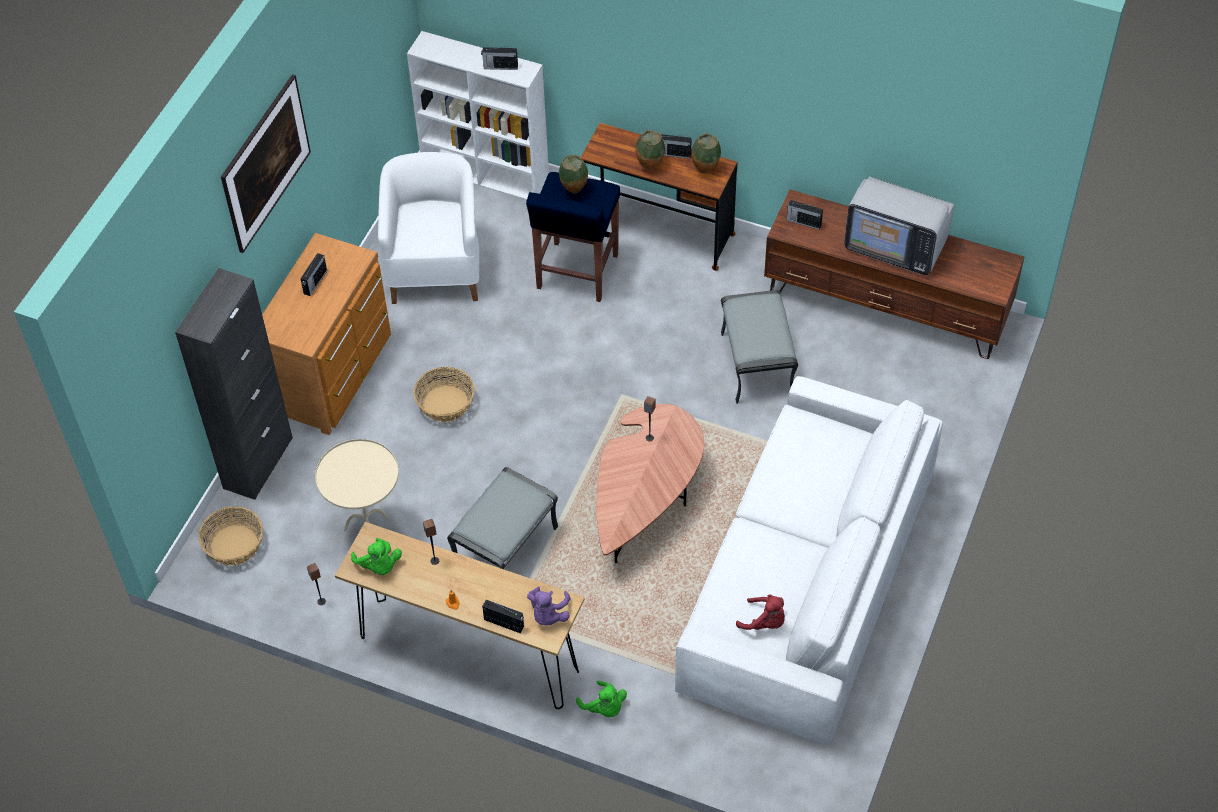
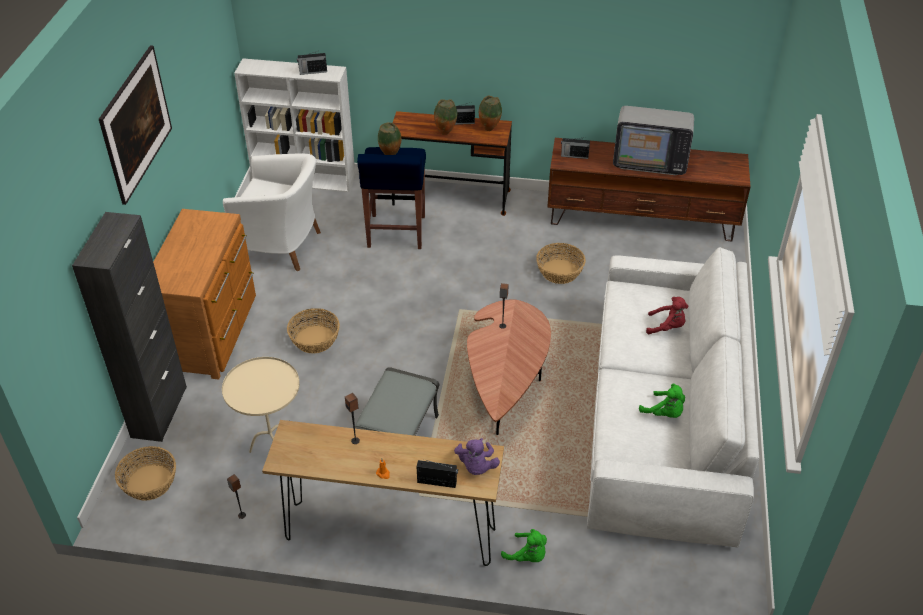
camera: 15 degrees left, 10 degrees down
(315, 283) = (190, 243): radio -> none
(379, 566) = (303, 454): green plush toy -> green plush toy (664, 413)
(436, 268) = (281, 246): white armchair -> white armchair turned 120 degrees clockwise
(758, 364) = (560, 271): grey ottoman -> basket
(764, 622) = (661, 444): red plush toy -> red plush toy (667, 327)

